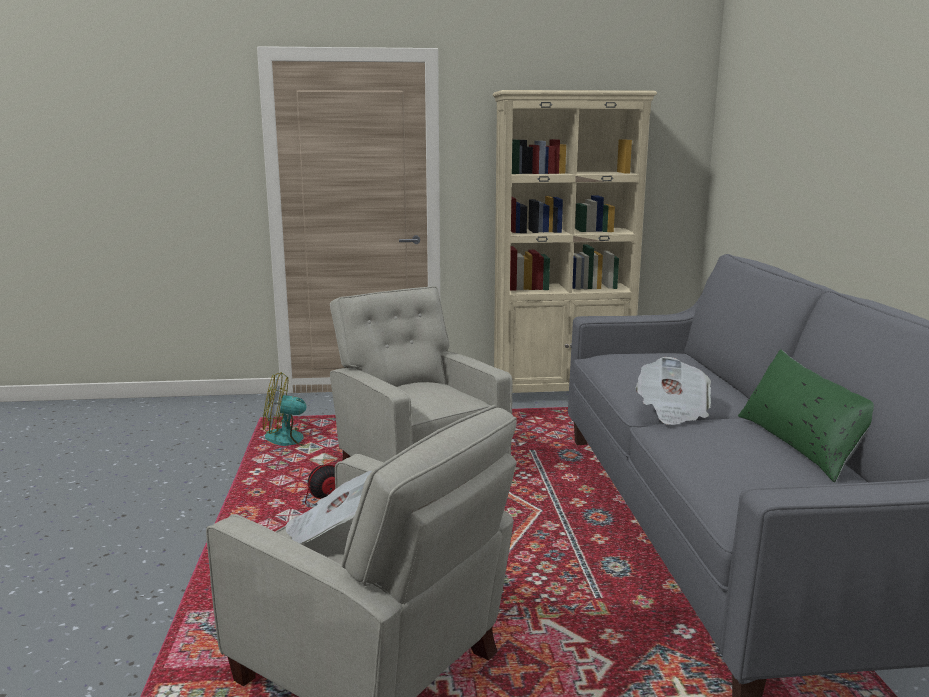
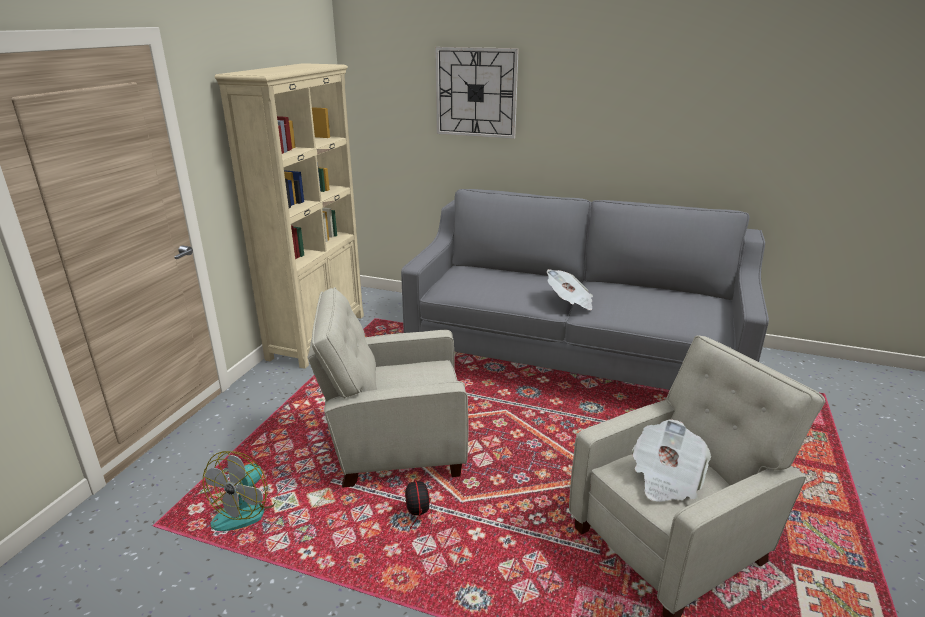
camera: 65 degrees left, 10 degrees up
(800, 444) = (640, 289): green pillow -> none
(802, 127) = (476, 92): none -> wall clock

